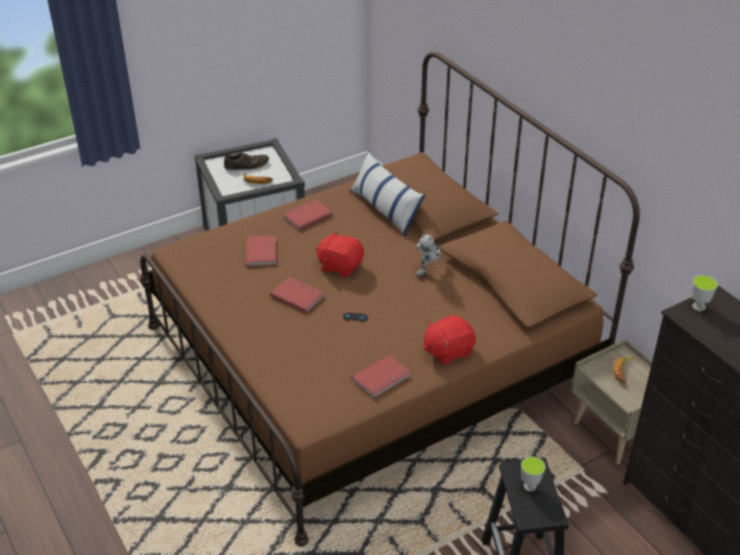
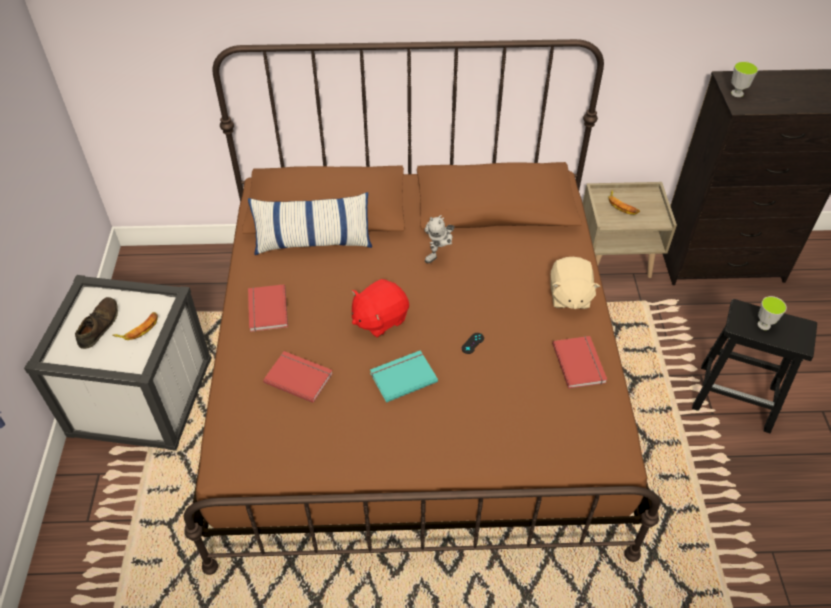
camera: 60 degrees left, 10 degrees up
(298, 295) = (402, 376): red book -> turquoise book
(429, 271) = (440, 254): toy robot -> toy robot turned 60 degrees clockwise
(448, 351) = (569, 296): red plush toy -> beige plush toy

